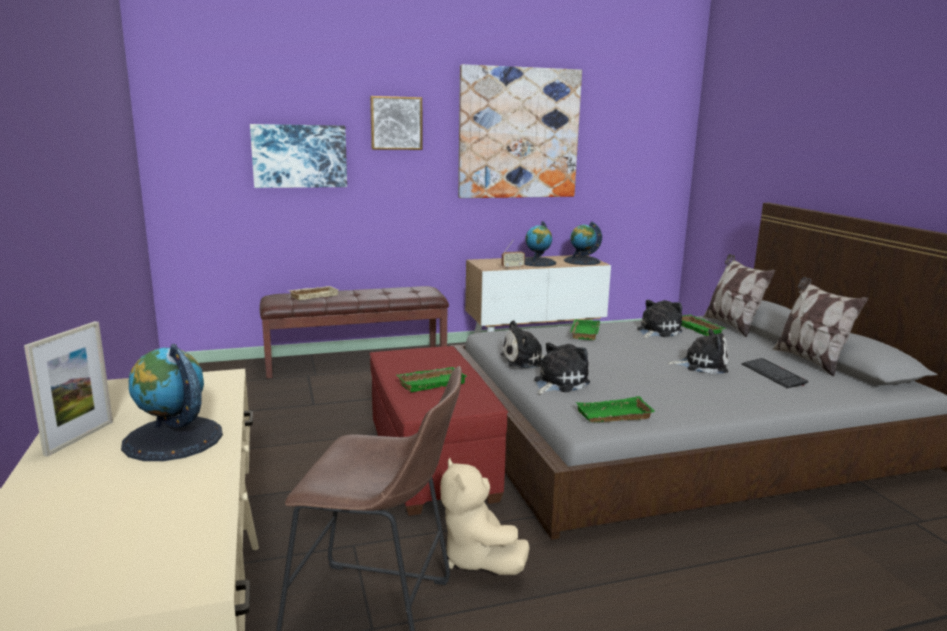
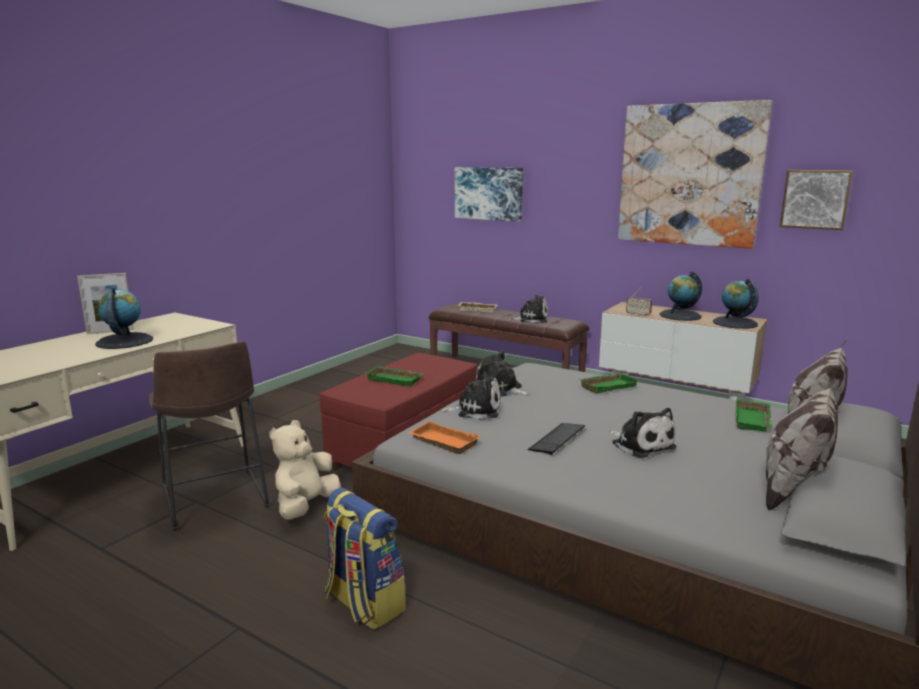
camera: 50 degrees right, 0 degrees up
(396, 123) = (565, 165): picture -> picture (815, 199)
(614, 416) = (442, 442): green tray -> orange tray
(657, 331) = (693, 408): plush toy -> plush toy (531, 319)
(697, 591) = (363, 603): none -> backpack
(773, 374) = (693, 480): keyboard -> keyboard (557, 439)

